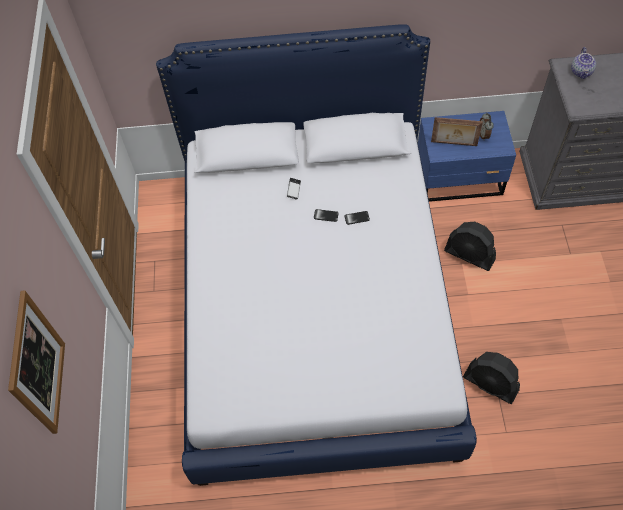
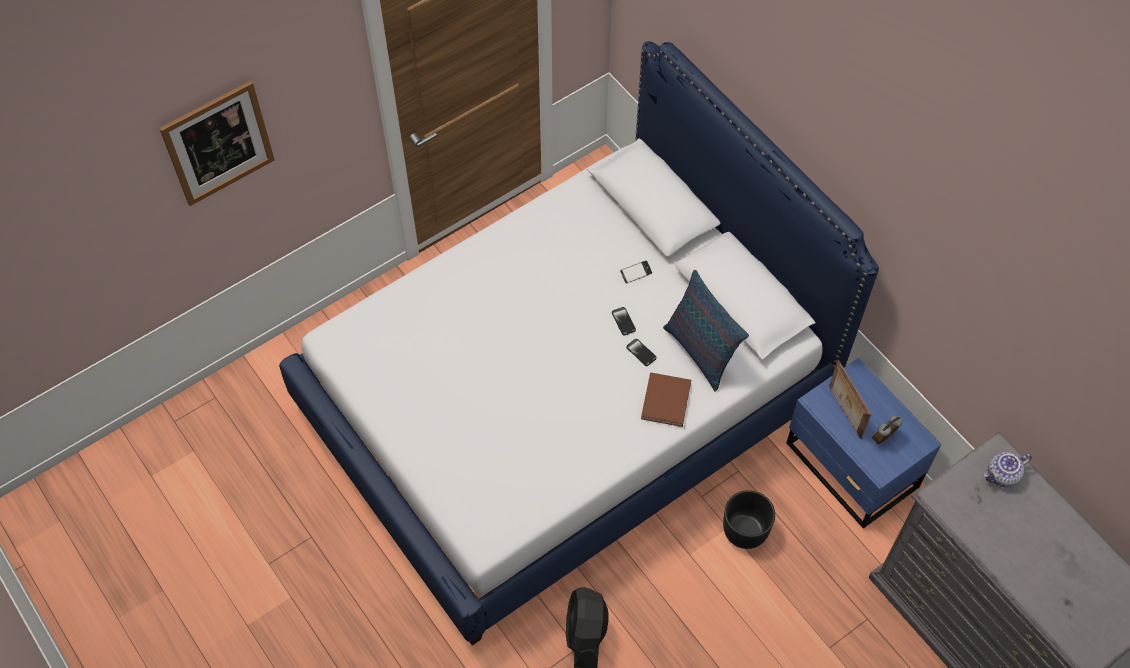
camera: 55 degrees right, 0 degrees up
(379, 186) = (700, 353): none -> blue pillow
(403, 223) = (665, 402): none -> brown book
(469, 255) = (745, 531): black fan -> black planter

